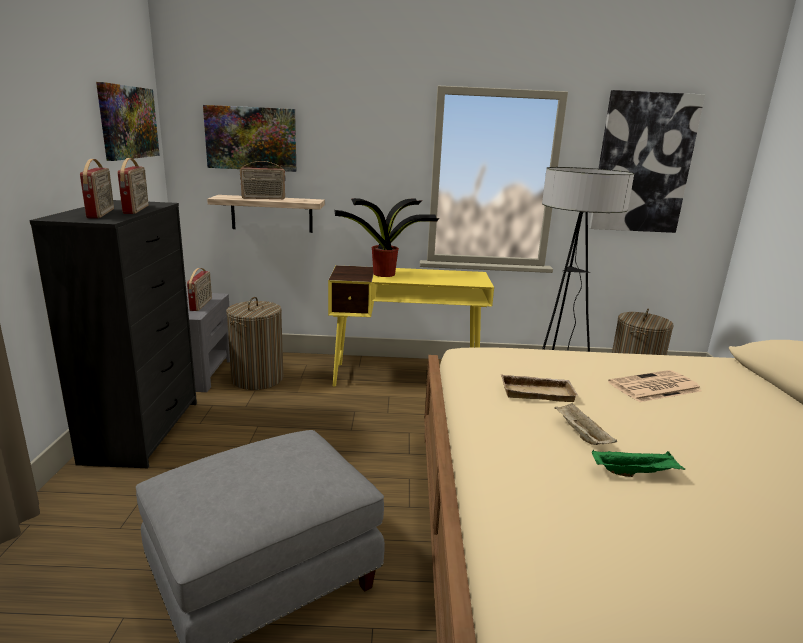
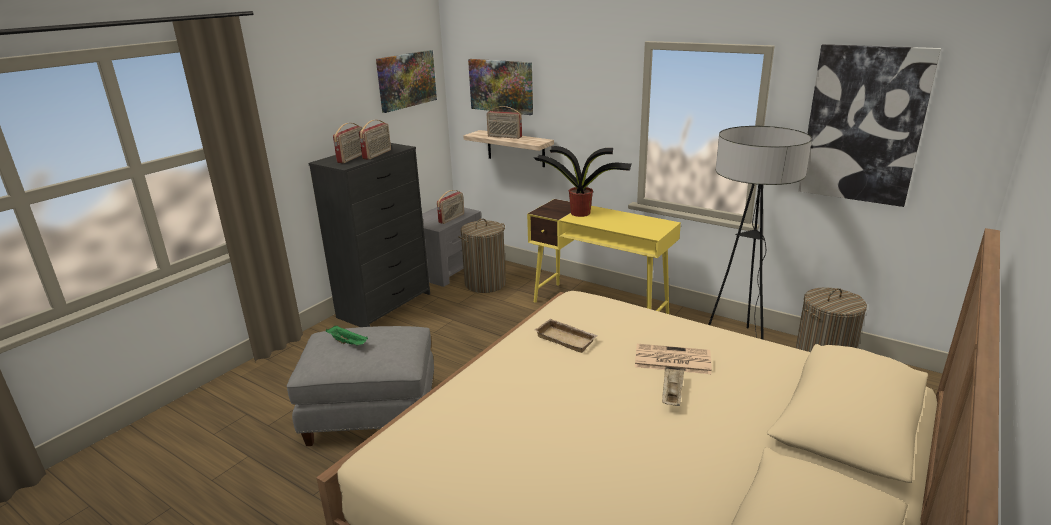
camera: 35 degrees right, 5 degrees up
(580, 434) = (547, 375): beige tray -> beige tray (671, 394)
(634, 473) = (540, 408): green tray -> green tray (348, 343)

